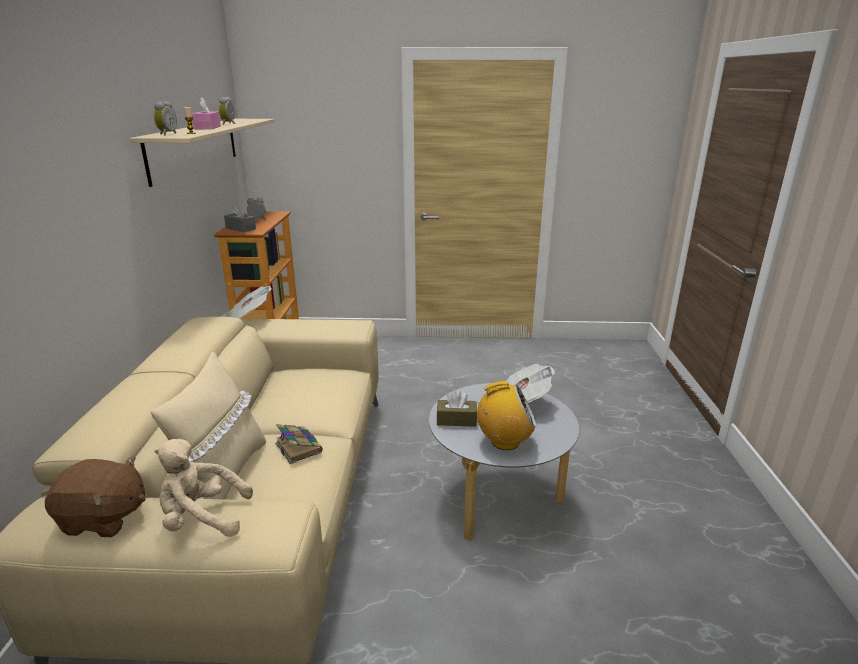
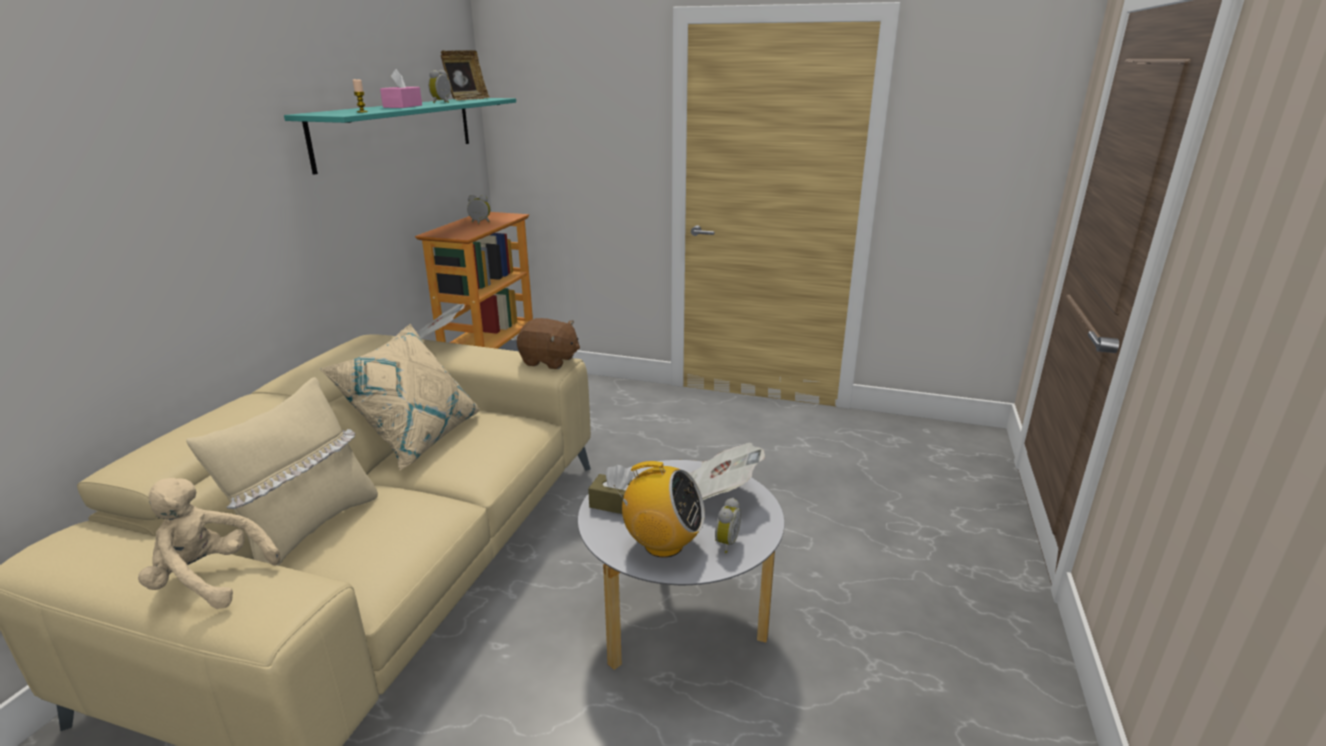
camera: 15 degrees right, 0 degrees up
(104, 518) = (115, 559): brown plush toy -> brown plush toy (549, 361)
(166, 134) = (333, 112): alarm clock -> alarm clock (725, 543)
(195, 148) = (398, 131): beige shelf -> turquoise shelf
(239, 120) = (467, 99): none -> picture frame
(240, 228) = (451, 231): grey tissue box -> none
(264, 395) = (416, 437): none -> beige pillow
(298, 447) = (409, 509): book -> none

